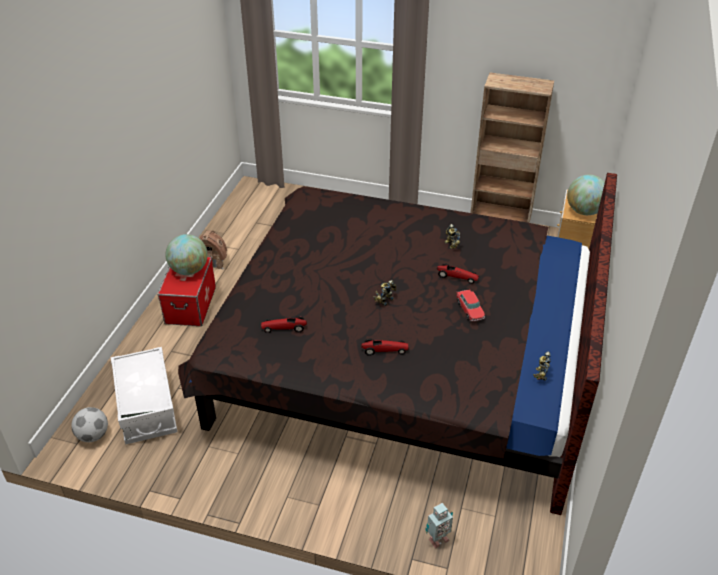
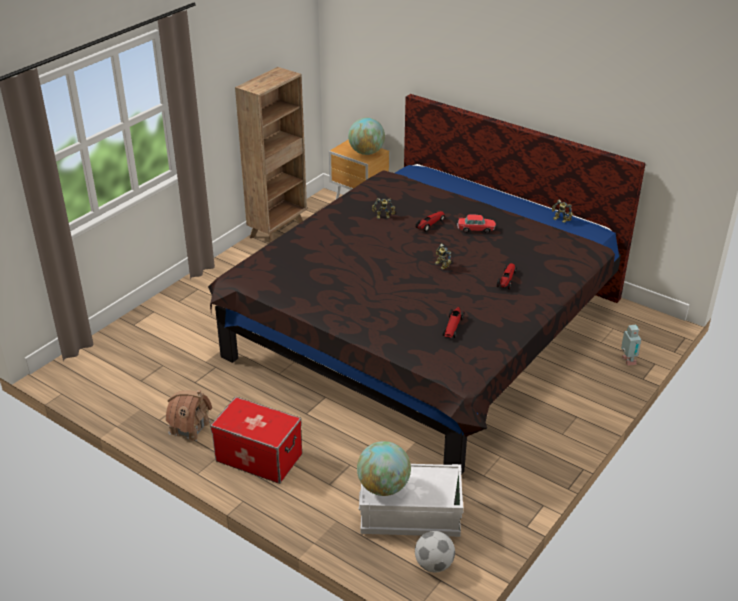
camera: 70 degrees left, 5 degrees down
(189, 270) = (250, 417): globe -> globe (383, 487)

